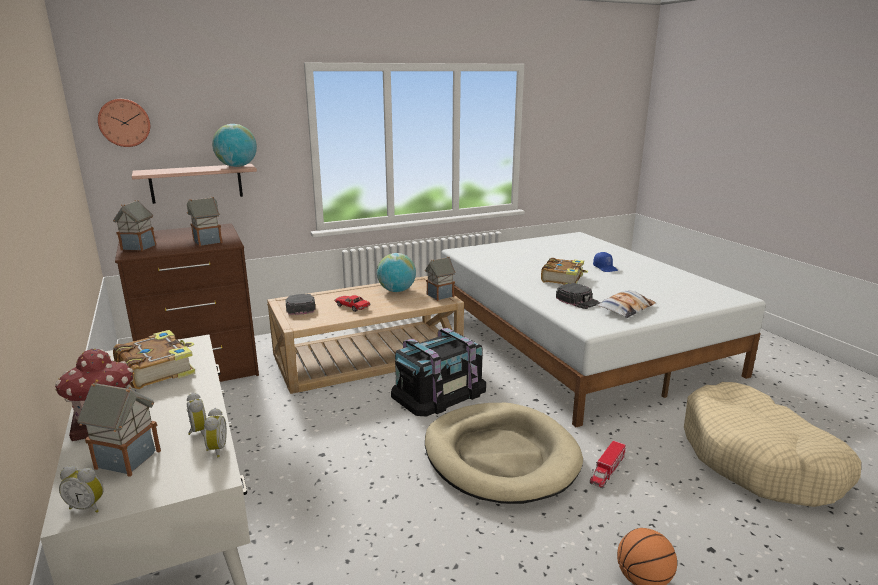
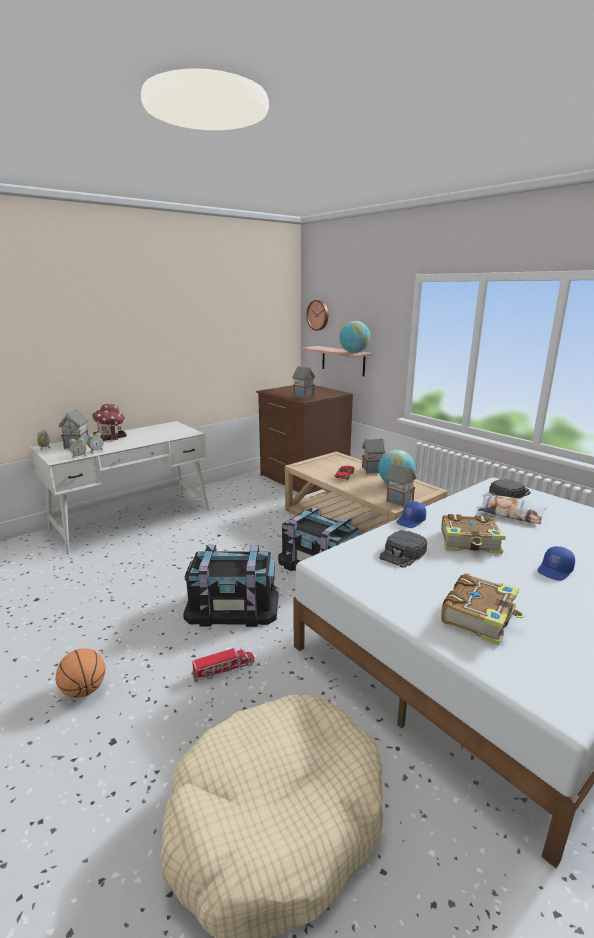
camera: 75 degrees right, 0 degrees up
(139, 247) = (282, 389): toy house -> toy house (372, 470)
(157, 369) = (160, 433): book -> book (480, 616)
(300, 307) = (330, 461): black cap -> black cap (509, 493)
(500, 456) = (233, 605): beige dog bed -> black storage box
(521, 288) = (411, 521): none -> blue cap
(607, 471) = (223, 669): toy truck -> toy truck turned 135 degrees clockwise
(625, 308) = (401, 584): pillow -> pillow (510, 514)

